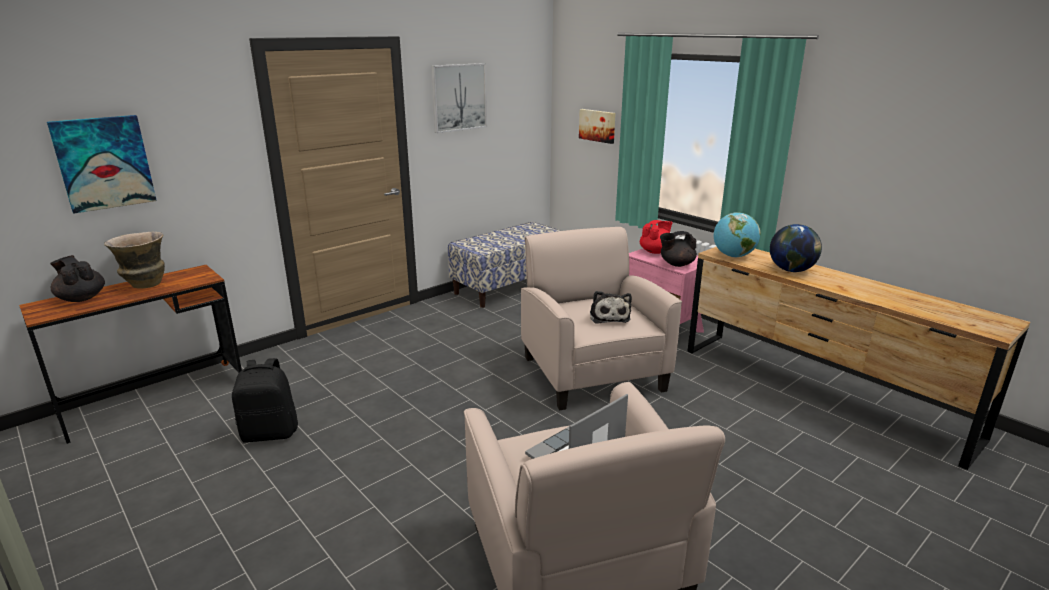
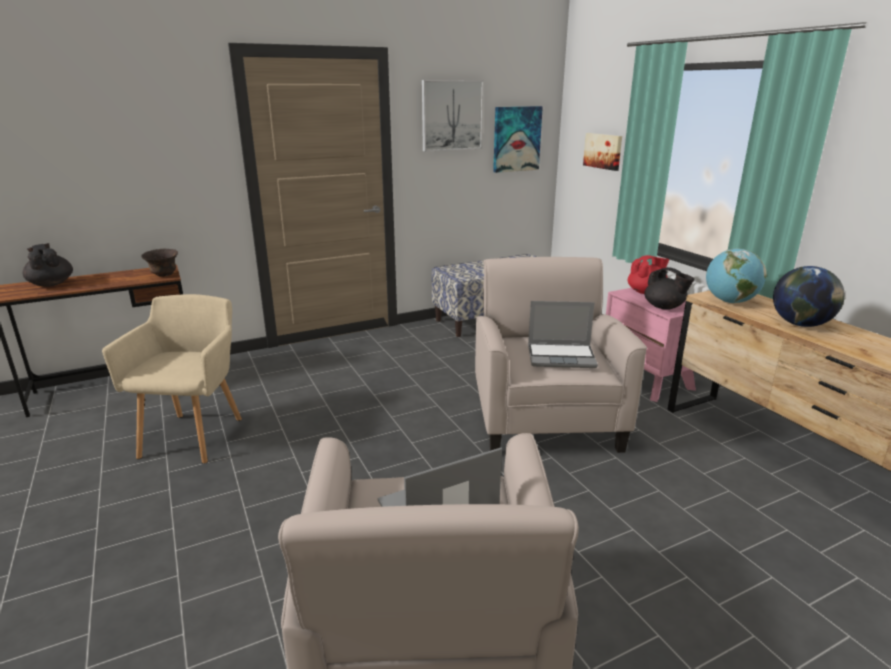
camera: 15 degrees right, 0 degrees up
(104, 163) = (82, 158): picture -> picture (516, 139)
(145, 285) = (111, 277): vase -> none
(203, 277) = (164, 275): none -> brown bowl
(270, 433) = (195, 434): black backpack -> beige armchair
(609, 316) = (562, 356): plush toy -> laptop
(676, 264) = (664, 307): black teapot -> black teapot turned 135 degrees counterclockwise

